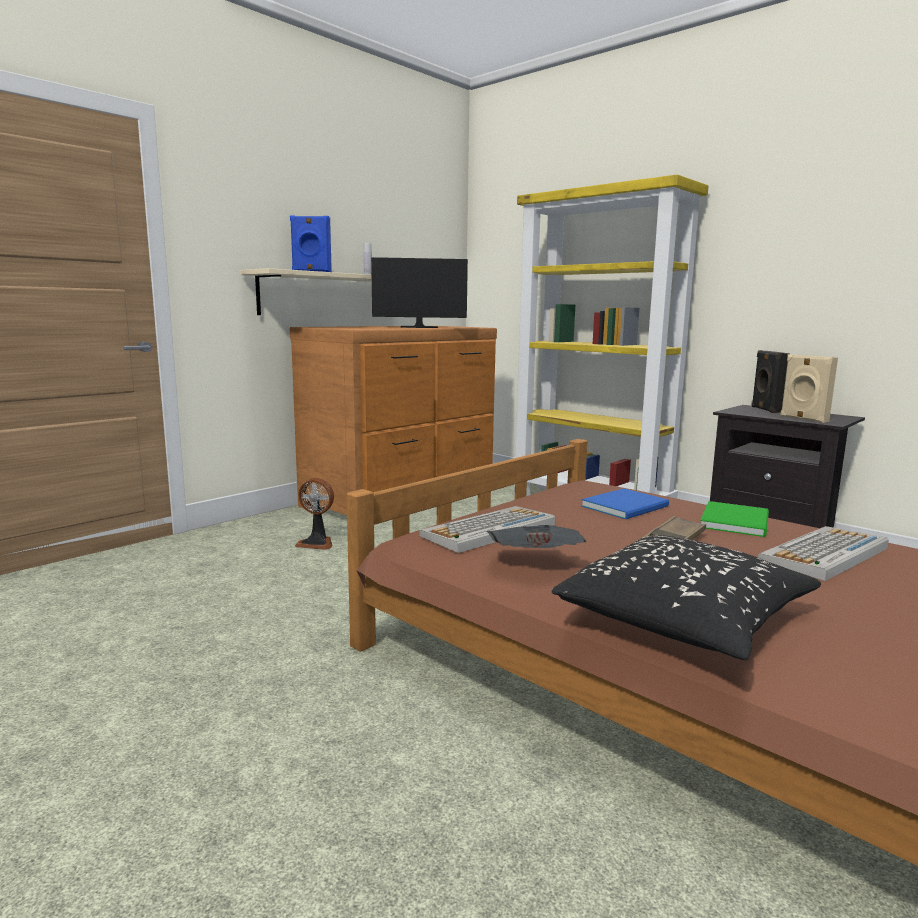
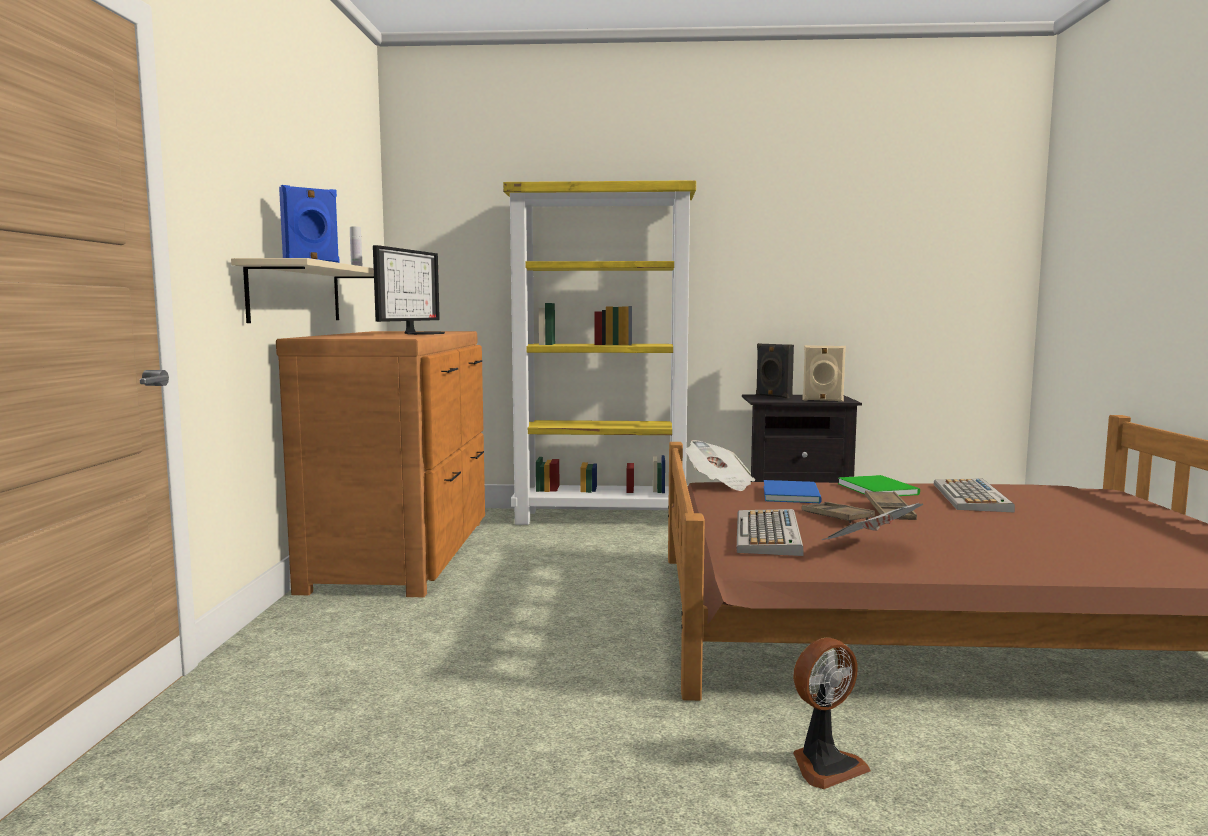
camera: 40 degrees left, 5 degrees down
(317, 543) = (418, 625): fan -> fan (825, 765)
(418, 327) = (421, 333): monitor -> monitor turned 150 degrees clockwise
(591, 485) = (720, 484): none -> newspaper
(597, 533) = (836, 517): none -> brown tray
(684, 619) = (1030, 553): black pillow -> none

